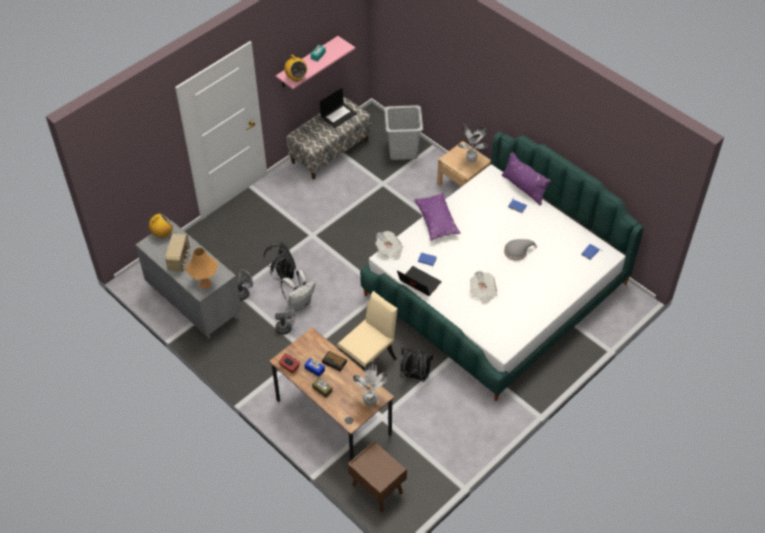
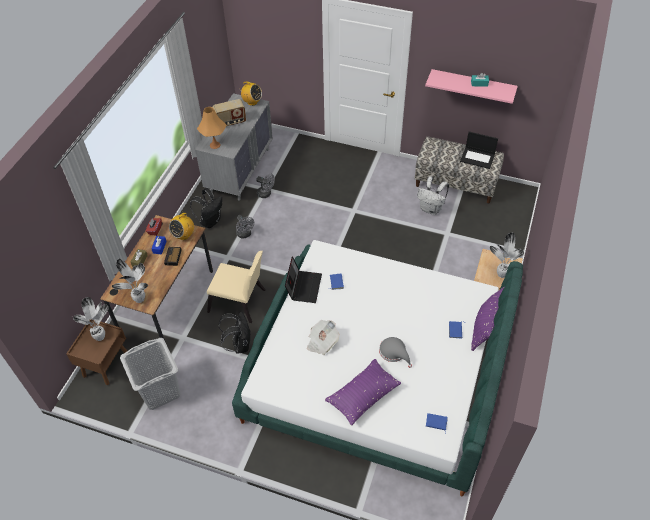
camera: 65 degrees right, 0 degrees up
(283, 274) = (299, 209): black backpack -> black backpack (210, 221)
(296, 77) = (439, 81): radio -> radio (184, 235)
(299, 303) = (275, 232): white backpack -> white backpack (431, 209)
(375, 460) = (101, 337): none -> potted plant
(389, 250) = (331, 250): newspaper -> none
(403, 150) = (498, 232): grey laundry basket -> grey laundry basket (159, 391)
(436, 222) = (389, 271): purple pillow -> purple pillow (363, 396)

